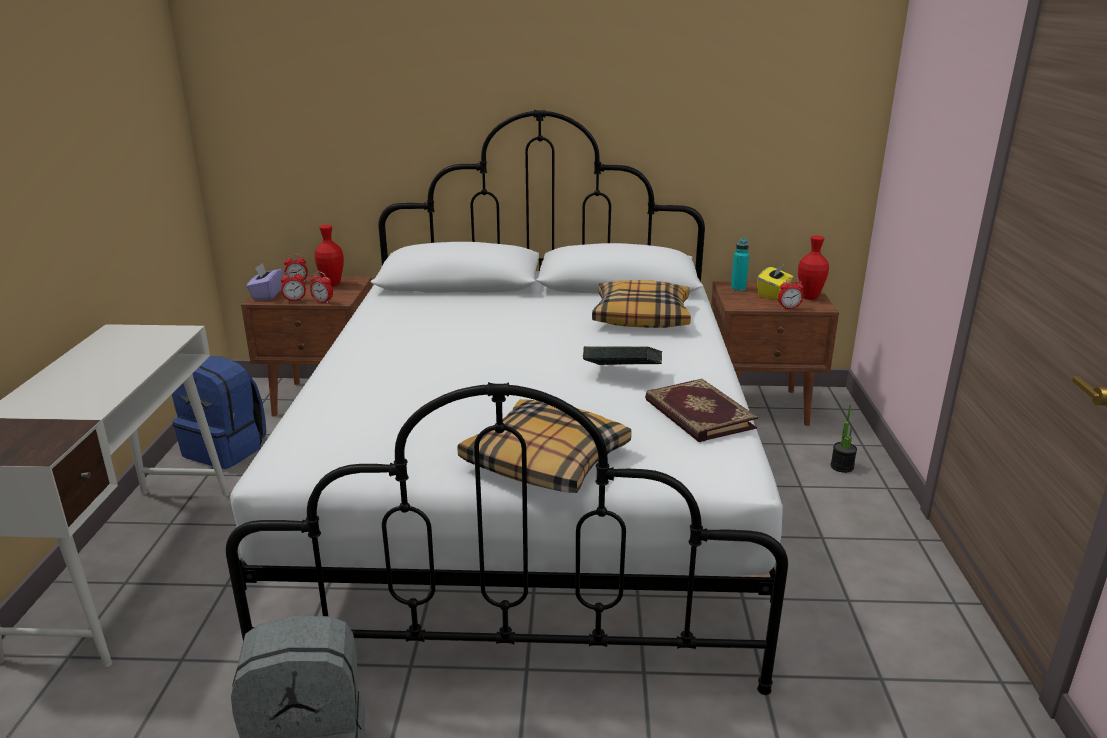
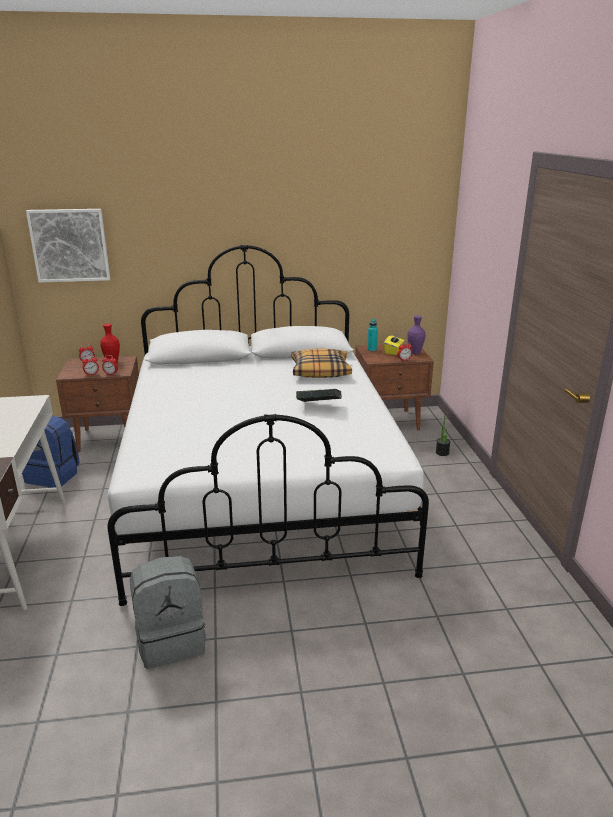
camera: 10 degrees left, 0 degrees up
(267, 294) = (70, 372): purple tissue box -> none
(278, 103) = (70, 245): none -> picture
(545, 462) = (289, 458): pillow -> none
(697, 414) = (368, 426): book -> none
(809, 297) = (415, 353): red vase -> purple vase

